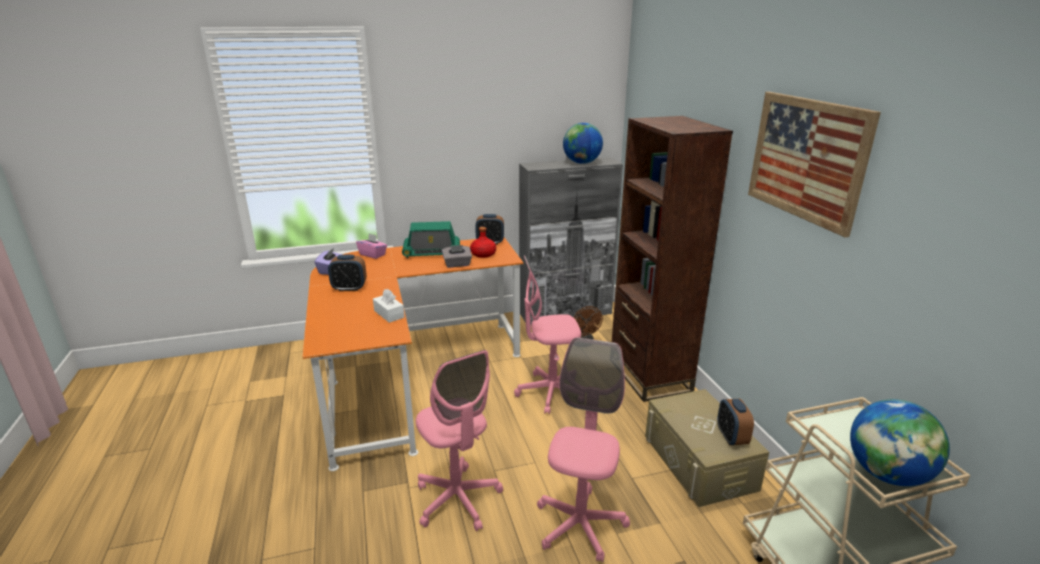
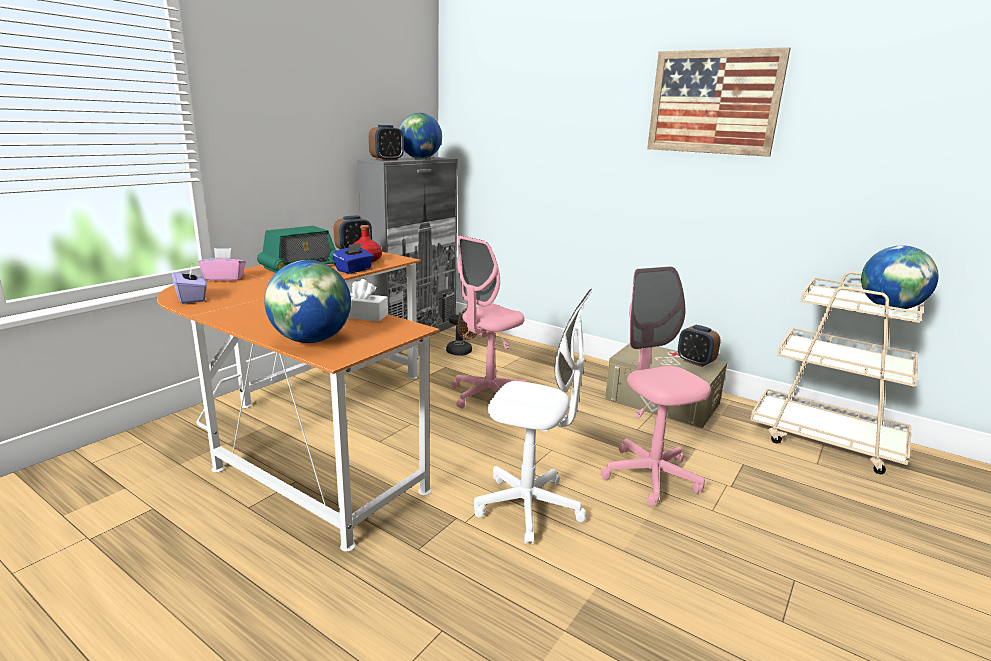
camera: 40 degrees left, 5 degrees down
(330, 327) = (311, 340): none -> globe
(349, 288) = (259, 307): alarm clock -> alarm clock (387, 160)
(457, 264) = (354, 270): grey tissue box -> blue tissue box
(458, 499) = (528, 507): pink office chair -> white office chair
(649, 375) = (548, 359): brown bookcase -> none

